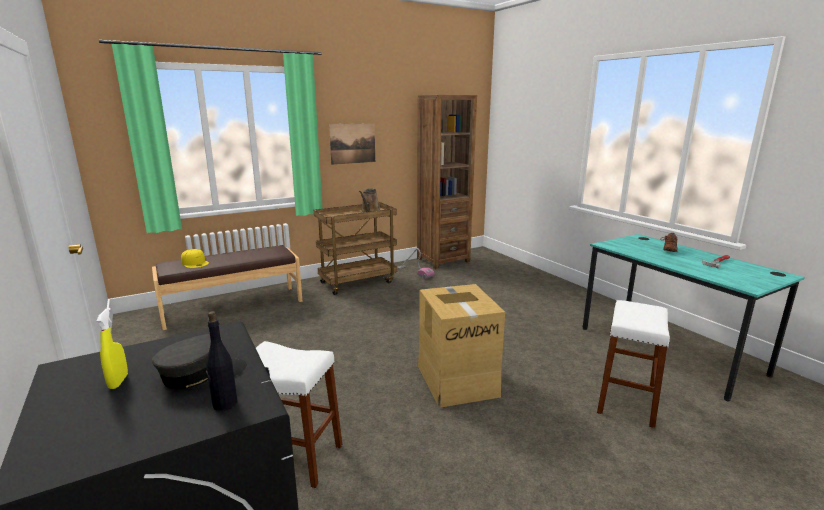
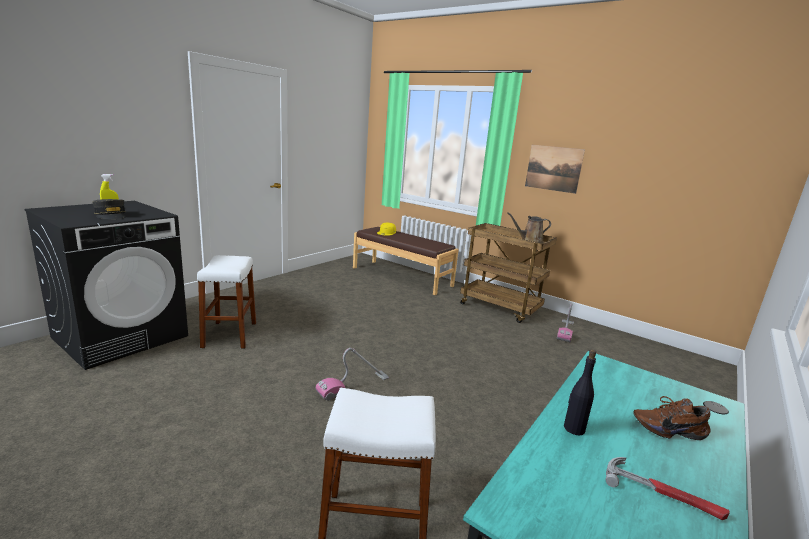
camera: 65 degrees right, 0 degrees up
(224, 404) = (77, 220): black bottle -> black bottle (573, 428)
(443, 260) = (629, 343): brown bookcase -> none
(457, 379) = (353, 385): cardboard box -> vacuum cleaner

